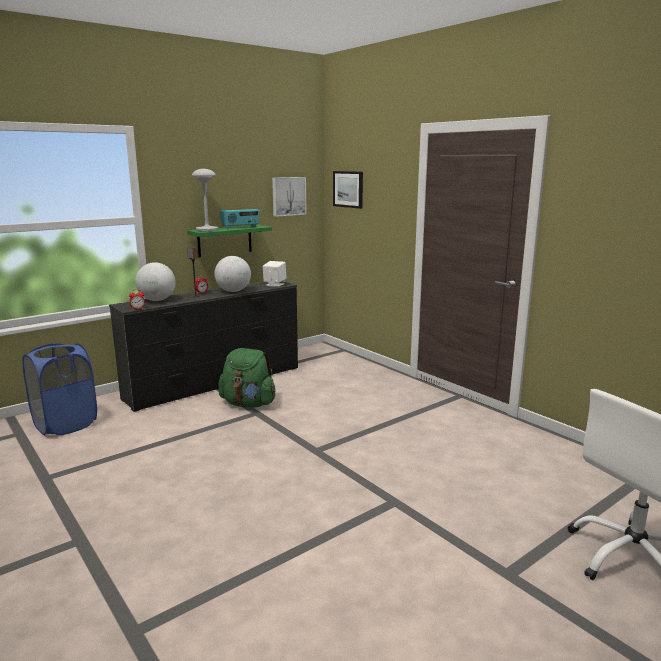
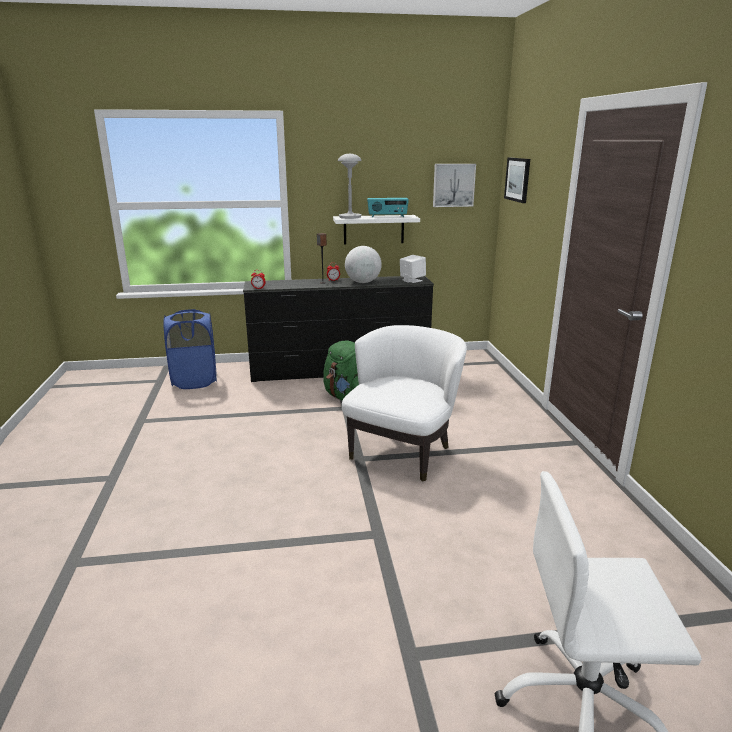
camera: 30 degrees right, 5 degrees up
(157, 300) = (286, 282): globe -> none
(224, 240) = (373, 229): green shelf -> white shelf
(345, 435) = (403, 452): none -> white armchair

